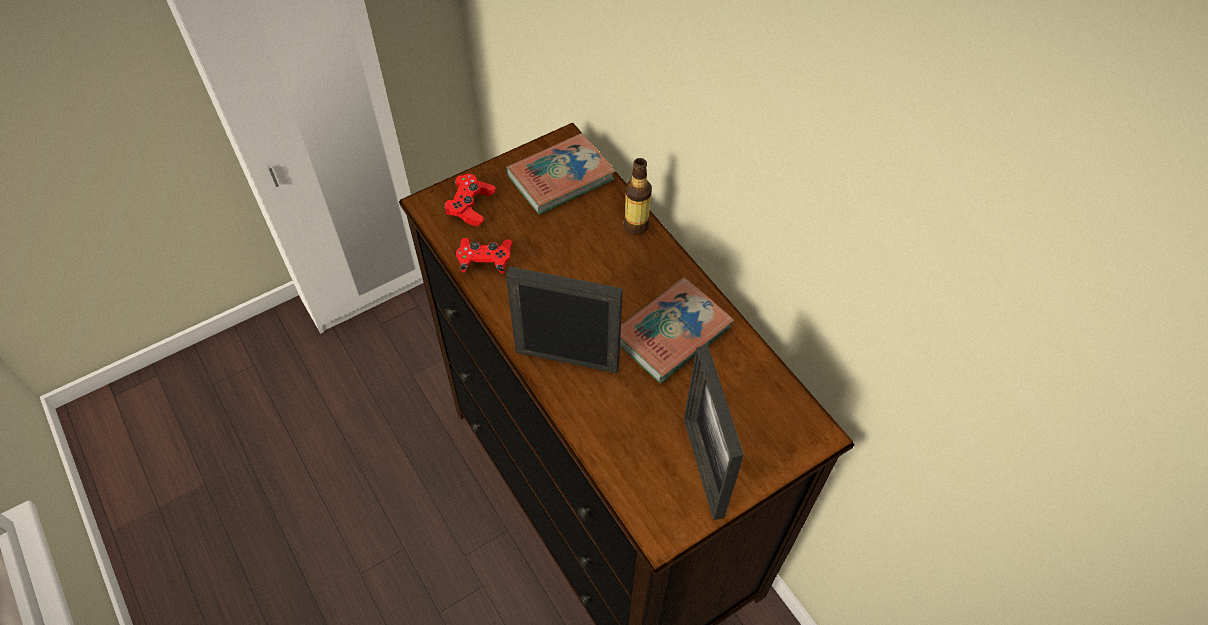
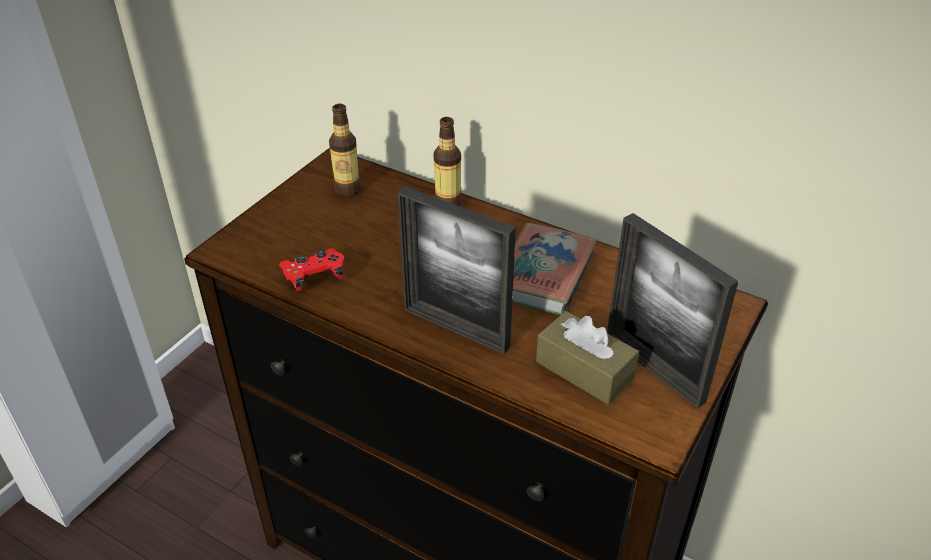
camera: 25 degrees left, 15 degrees down
(470, 206) = (268, 238): red game controller -> none
(560, 178) = (347, 190): book -> bottle
(567, 358) = (456, 328): picture frame -> picture frame turned 135 degrees counterclockwise
(644, 443) = (584, 370): none -> brown tissue box

